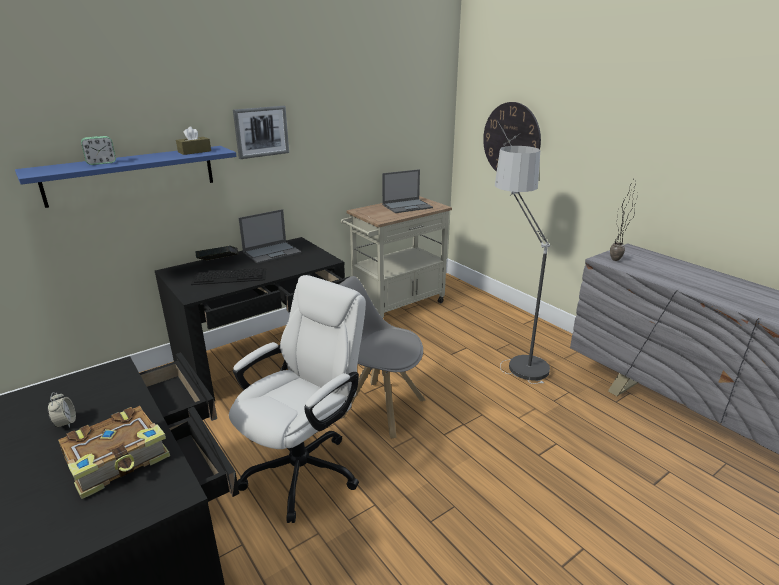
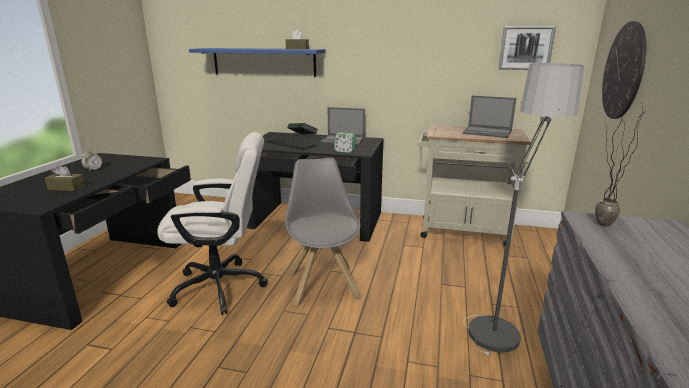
camera: 50 degrees right, 5 degrees down
(101, 163) = (239, 48): alarm clock -> alarm clock (344, 151)
(119, 459) = (66, 188): book -> brown tissue box
(261, 131) = (359, 41): picture -> picture (526, 48)

